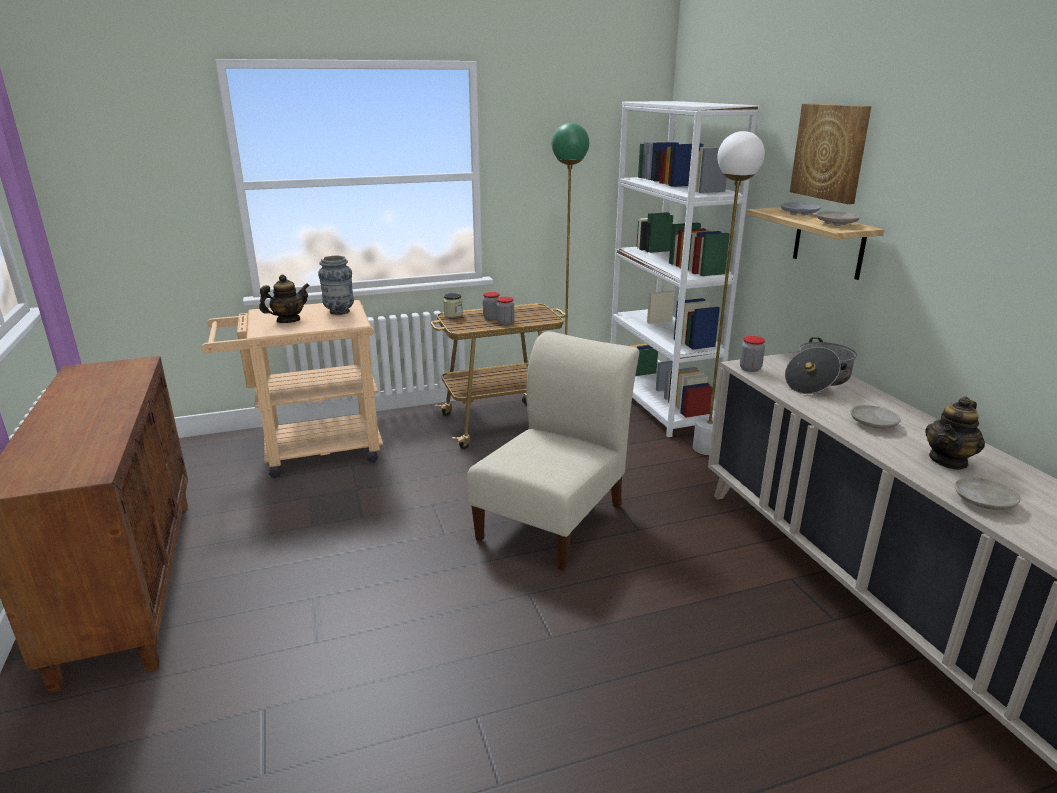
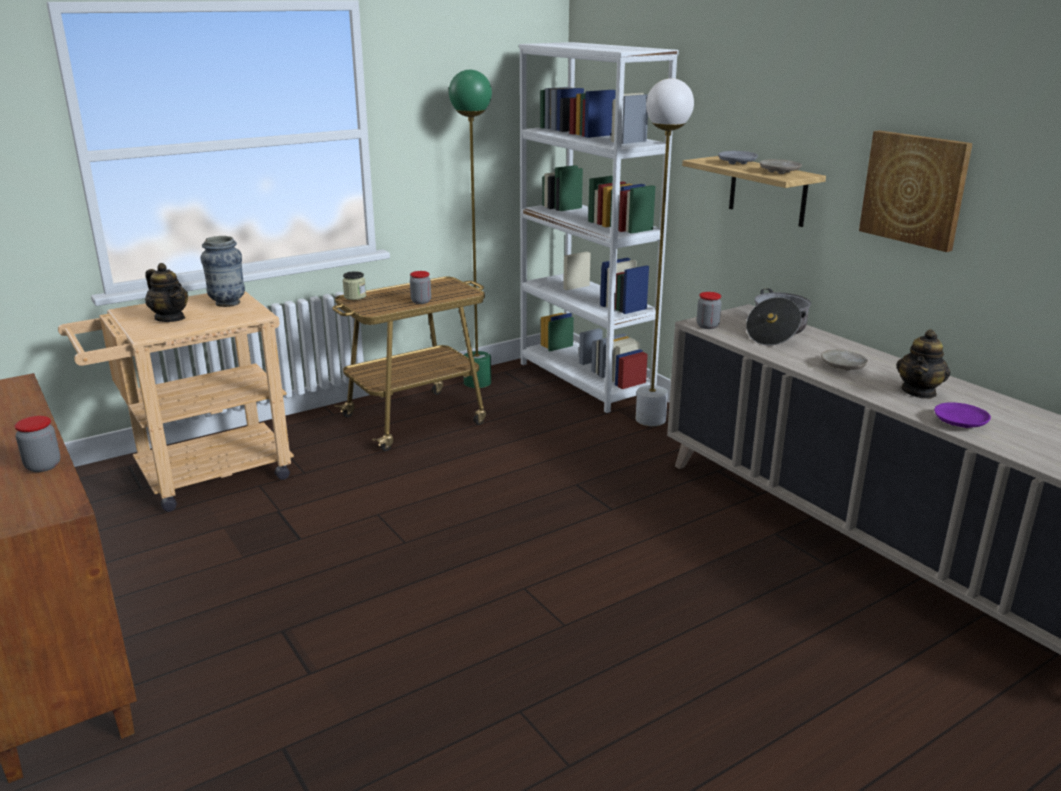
camera: 15 degrees left, 0 degrees up
(288, 320) = (170, 318): teapot -> teapot turned 90 degrees clockwise
(491, 318) = (402, 297): jar -> jar (43, 466)
(554, 518) = (519, 510): beige chair -> none
(830, 152) = (762, 99): picture -> picture (915, 189)
(983, 501) = (959, 422): beige plate -> purple plate

